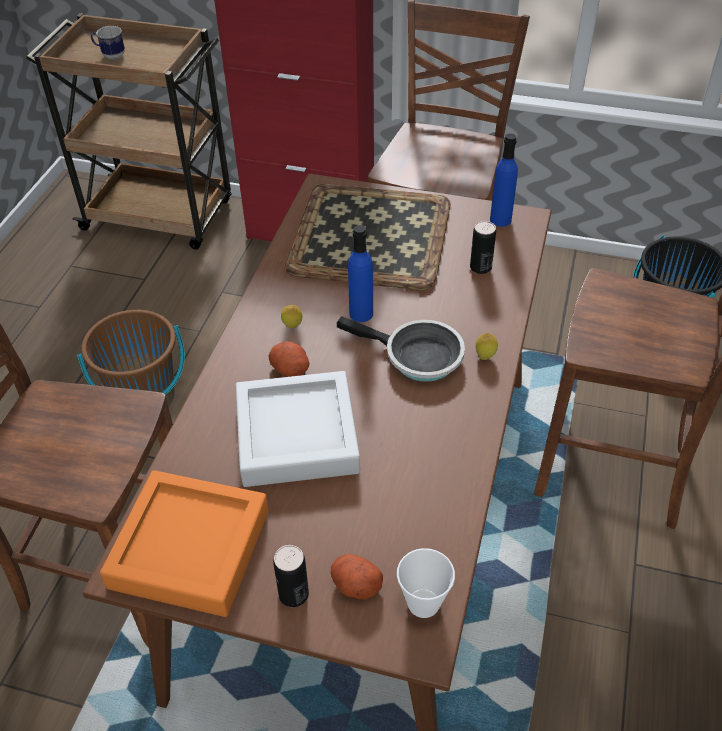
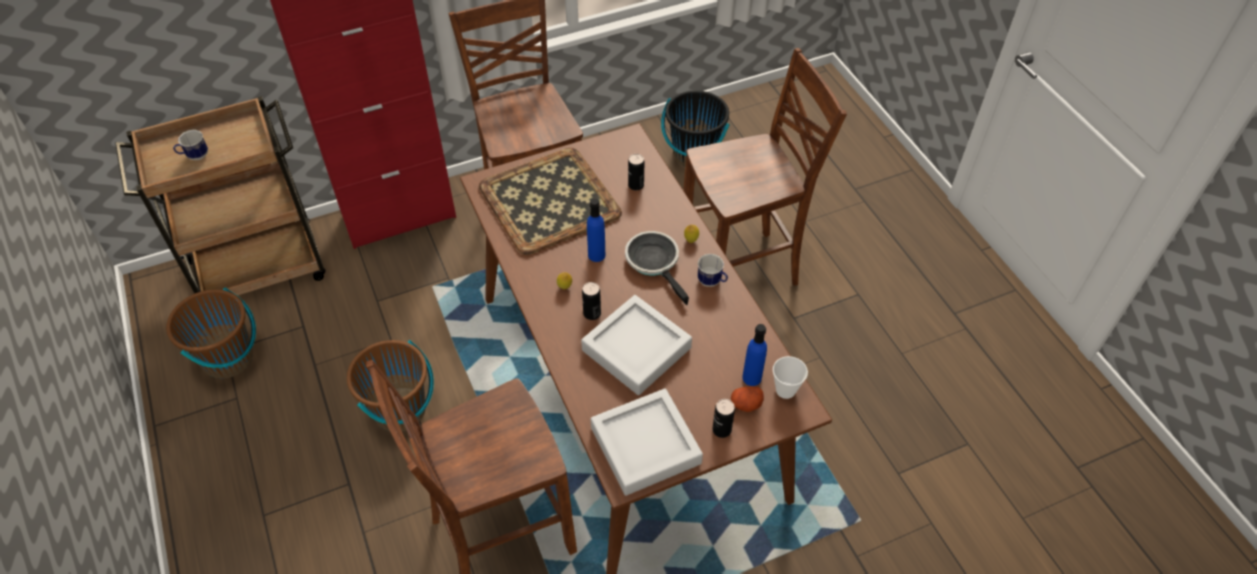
camera: 40 degrees left, 5 degrees up
(65, 272) = (228, 358): none -> brown bucket
(190, 548) = (645, 445): orange tray -> grey tray
(291, 369) = (592, 313): potato -> can
(417, 357) = (655, 262): frying pan -> frying pan turned 105 degrees counterclockwise
(462, 416) = (712, 282): none -> mug
(500, 220) = (617, 146): blue bottle -> blue bottle (752, 377)

